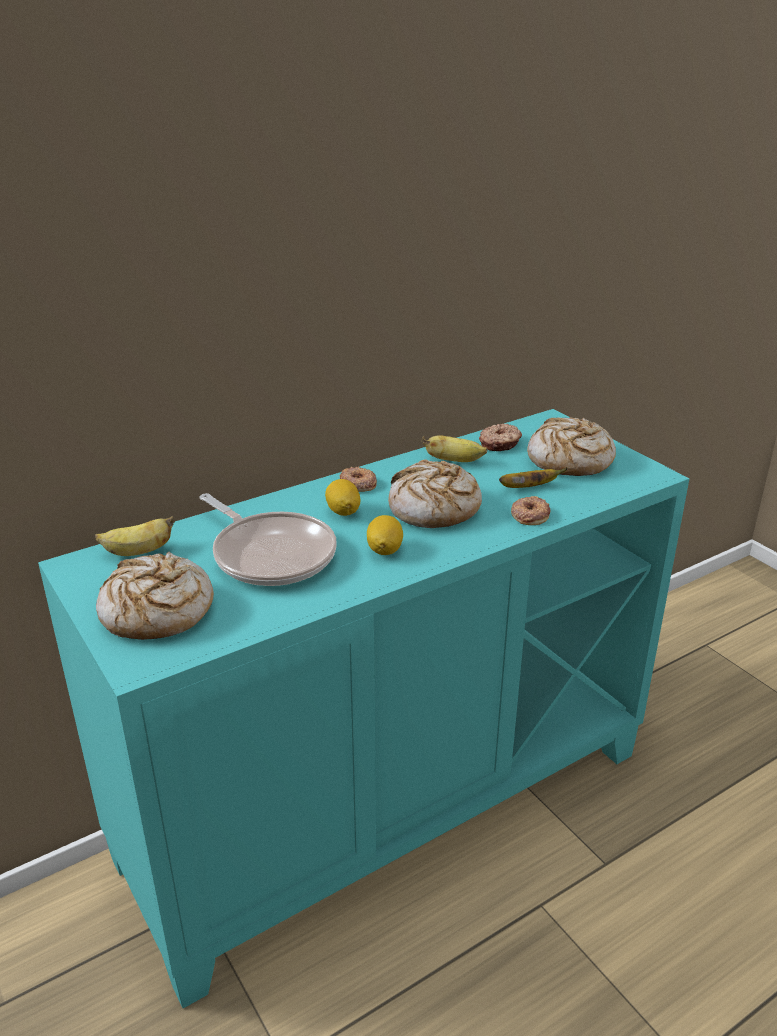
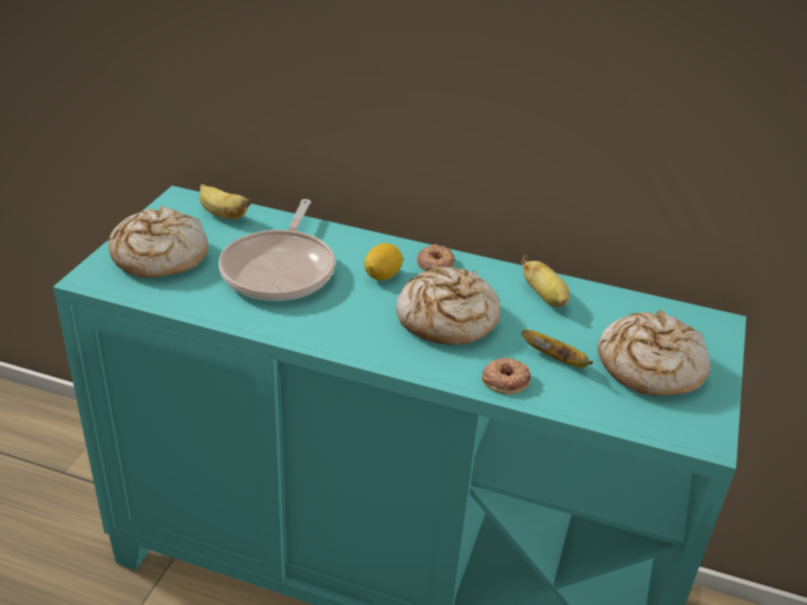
camera: 50 degrees right, 5 degrees up
(384, 550) = (348, 321): lemon -> none
(500, 444) = (618, 311): donut -> none

